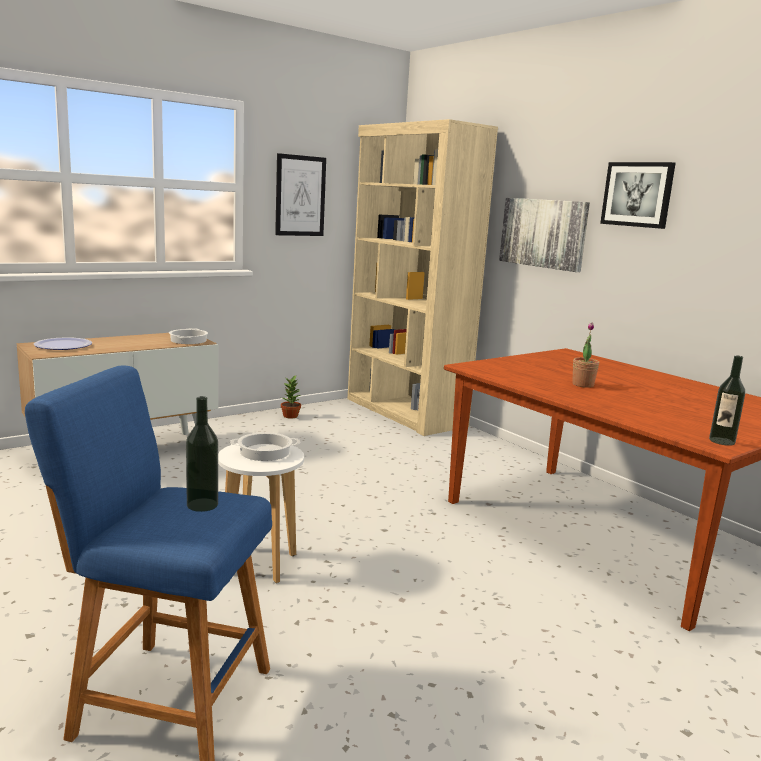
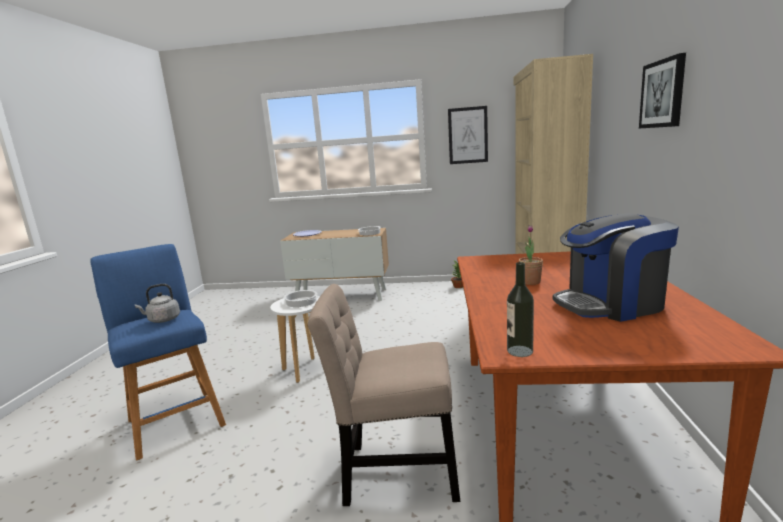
camera: 45 degrees right, 0 degrees up
(202, 505) = (162, 320): bottle -> grey kettle
(543, 233) = (615, 143): picture -> none
(549, 627) = (394, 473): none -> beige chair
(682, 396) = (611, 304): none -> coffee machine

